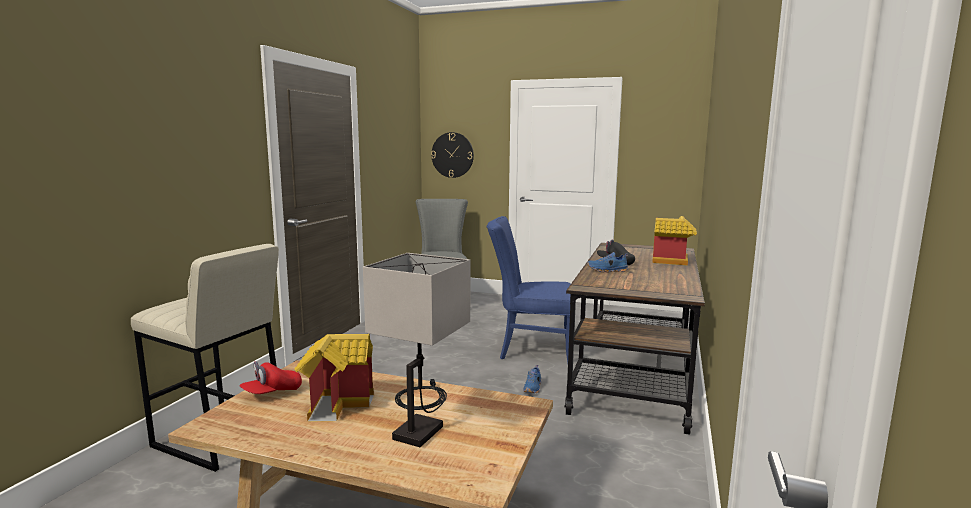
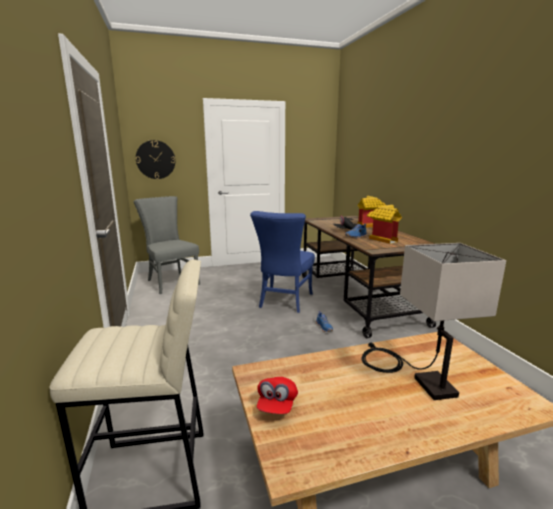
camera: 35 degrees left, 5 degrees up
(339, 403) = (344, 389): toy house -> toy house (382, 239)
(530, 349) = (284, 301): blue chair -> blue chair turned 45 degrees counterclockwise

